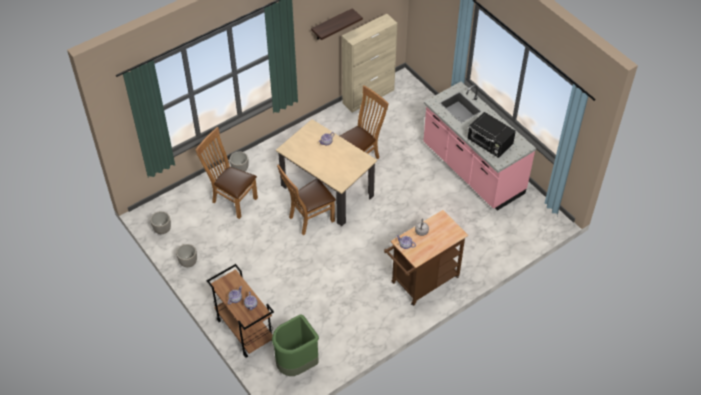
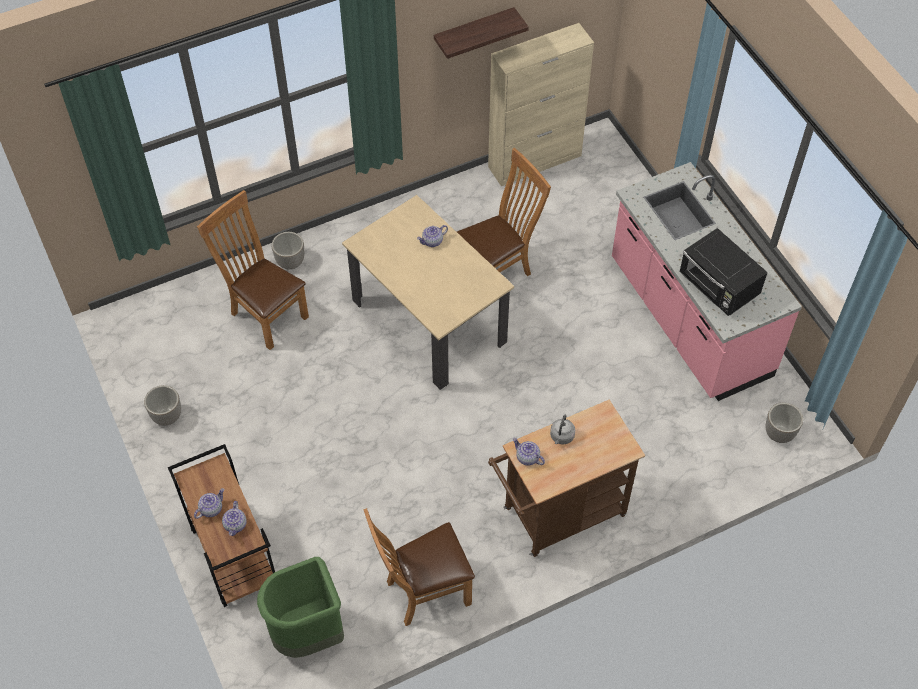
camera: 10 degrees right, 5 degrees up
(162, 230) = (137, 351): planter -> planter (778, 434)
(308, 219) = (386, 369): brown chair -> brown chair (423, 592)

